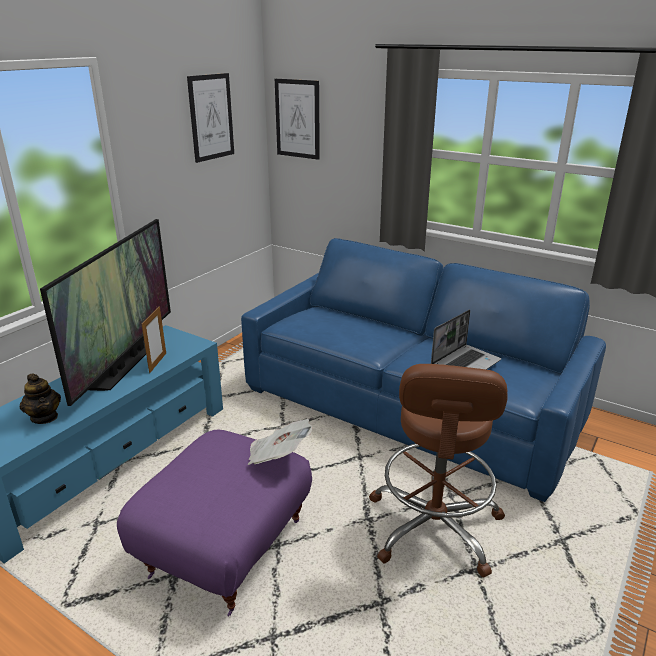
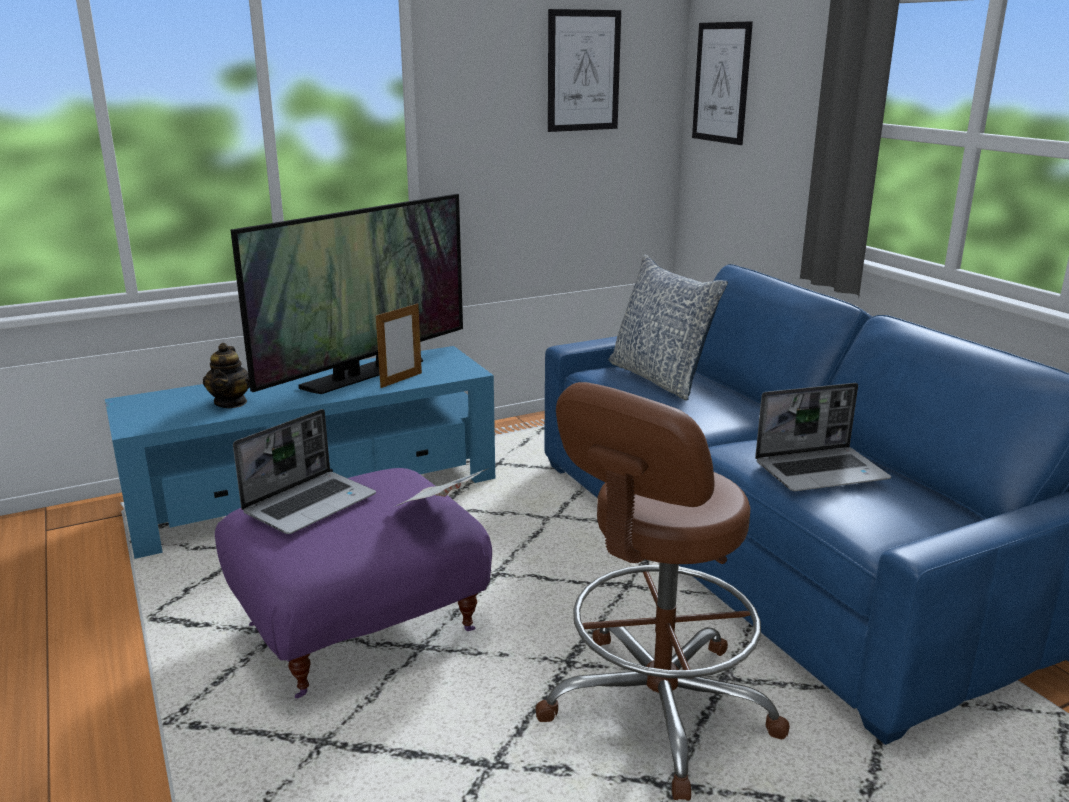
camera: 30 degrees right, 5 degrees down
(187, 480) = (310, 504): none -> laptop
(325, 321) = (660, 378): none -> pillow

